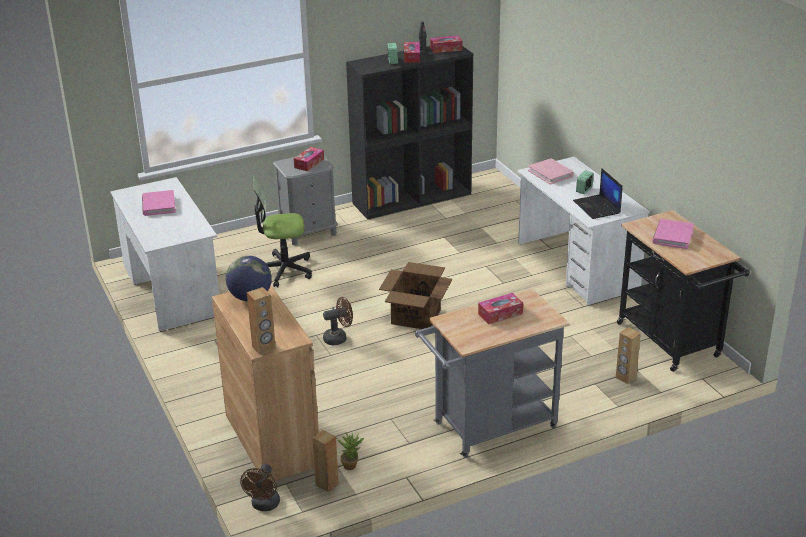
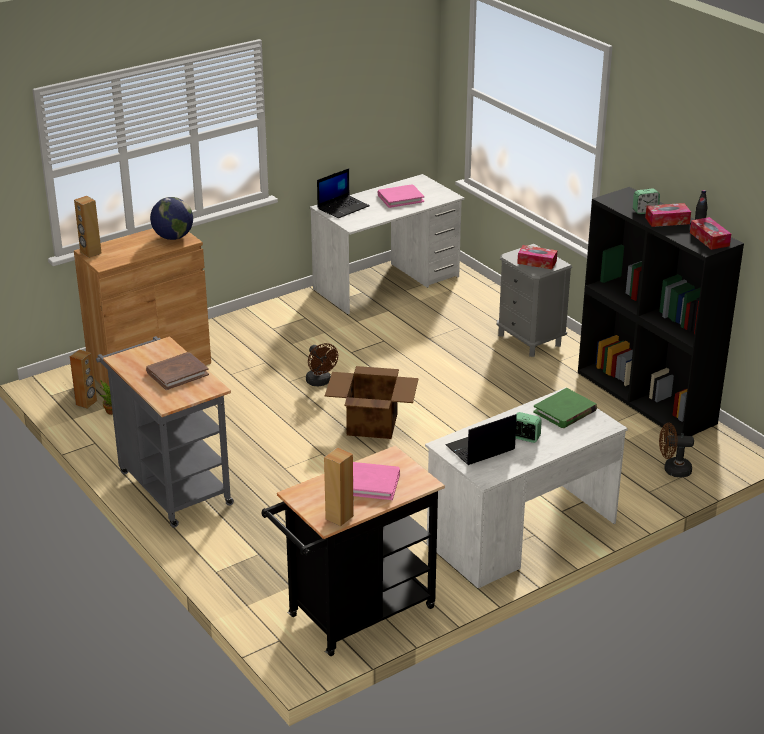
camera: 80 degrees right, 0 degrees up
(159, 234) = (343, 207): none -> laptop
(264, 506) = (59, 376): brown fan -> brown fan (672, 470)
(283, 270) = (443, 335): office chair -> none
(500, 314) = (177, 373): tissue box -> brown book
(550, 173) = (565, 411): pink book -> green book
(625, 378) = (272, 577): brown speaker -> brown speaker (339, 517)

